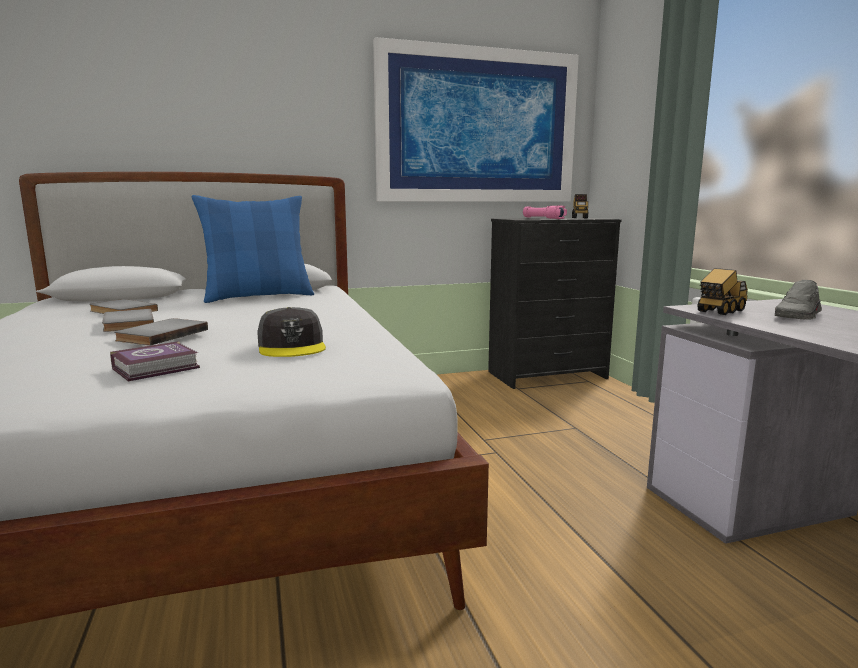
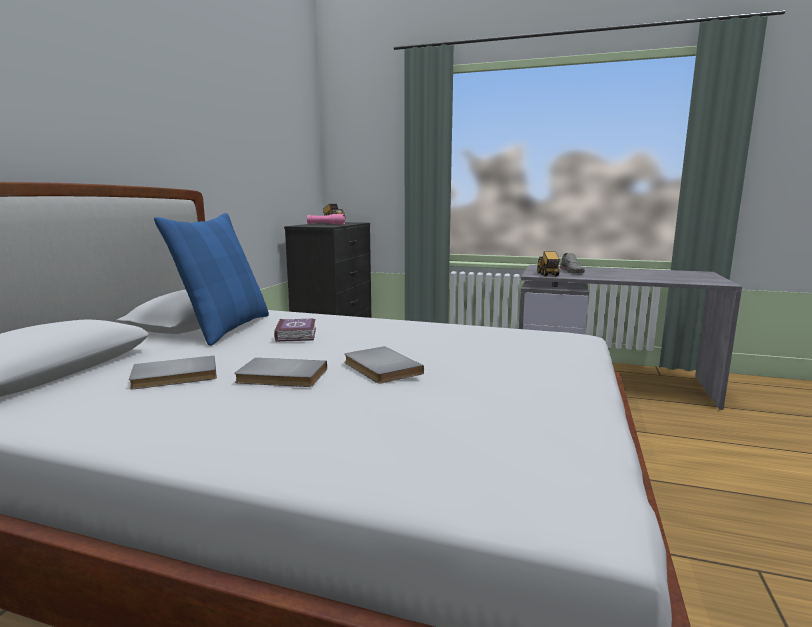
camera: 55 degrees left, 0 degrees up
(158, 368) = (501, 379): book -> book (297, 334)
(292, 346) = (479, 343): grey cap -> none
(477, 127) = (267, 143): picture -> none

